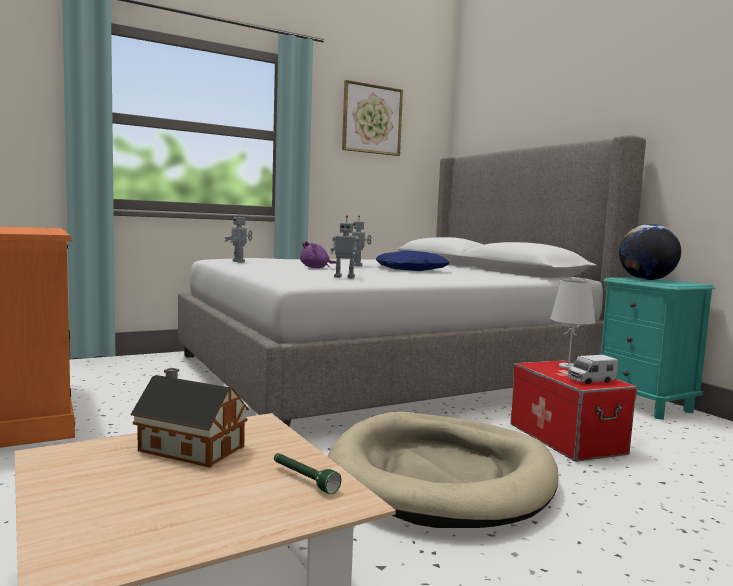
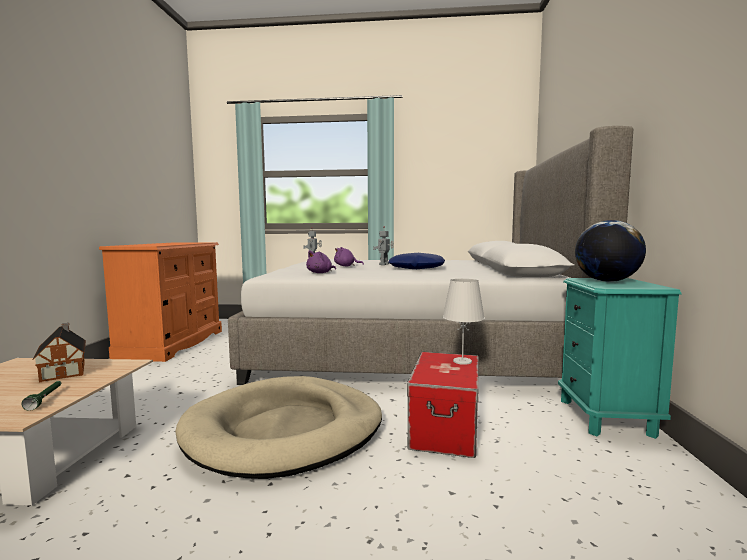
camera: 35 degrees right, 0 degrees up
(344, 277) = (321, 273): toy robot -> purple plush toy
(372, 119) = (452, 149): picture -> none
(591, 380) = (444, 376): toy truck -> none

